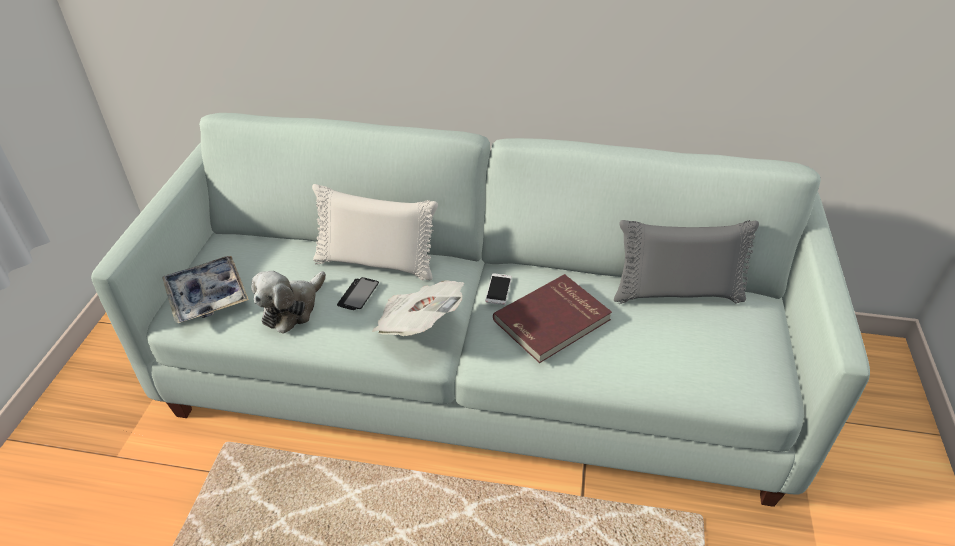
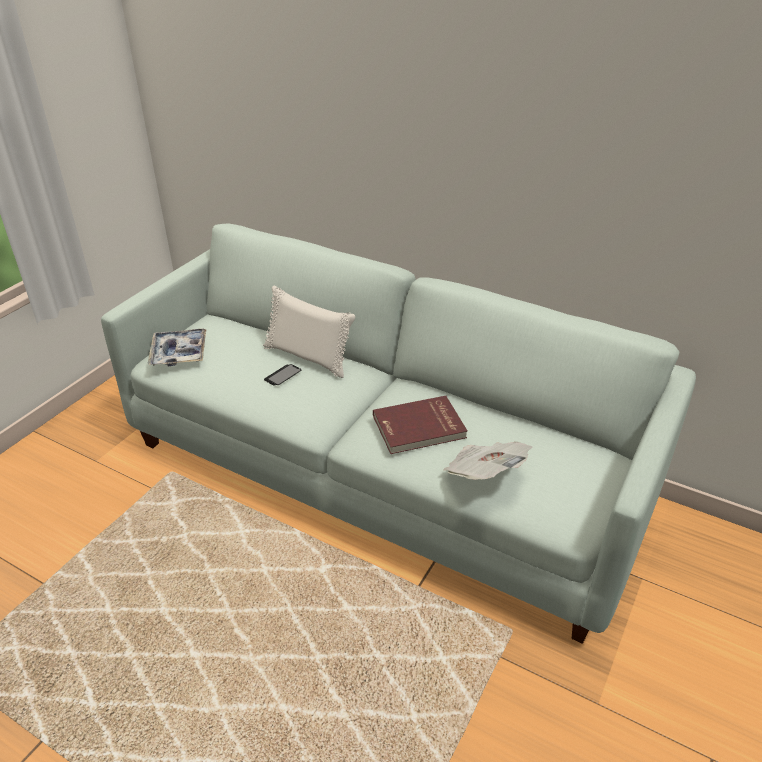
camera: 20 degrees right, 5 degrees down
(292, 308) = (231, 374): plush toy -> none
(418, 324) = (315, 406): newspaper -> newspaper (484, 474)
(498, 289) = (391, 396): phone -> none
(676, 292) = (537, 432): grey pillow -> none

